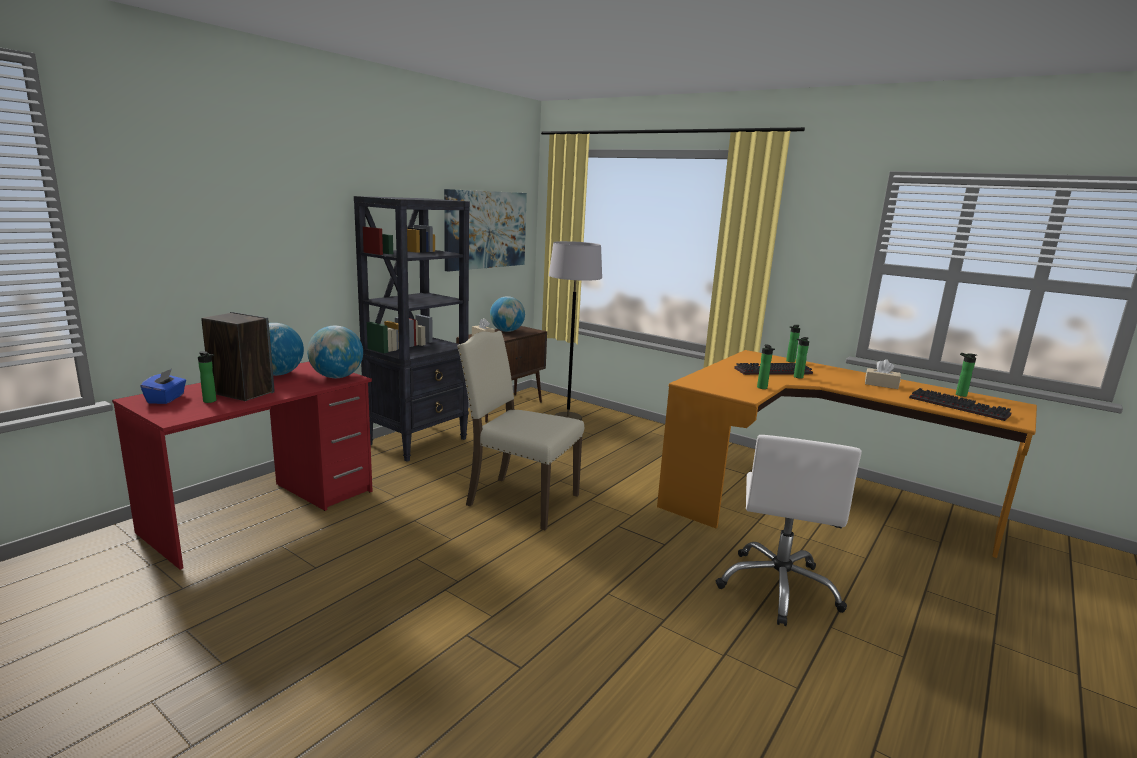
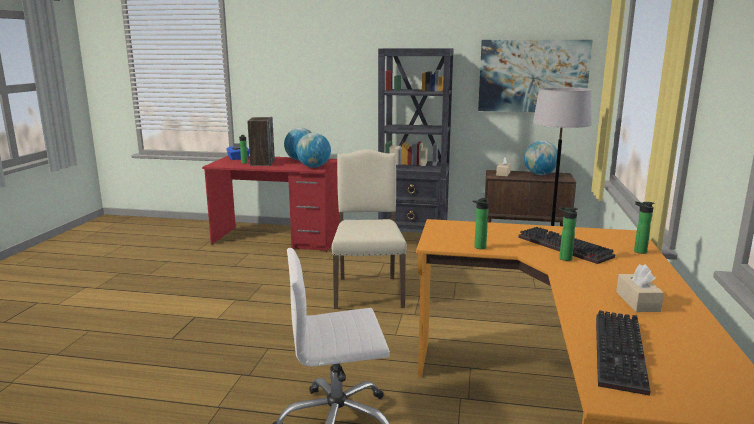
camera: 65 degrees right, 0 degrees up
(959, 395) = (708, 357): bottle -> none

